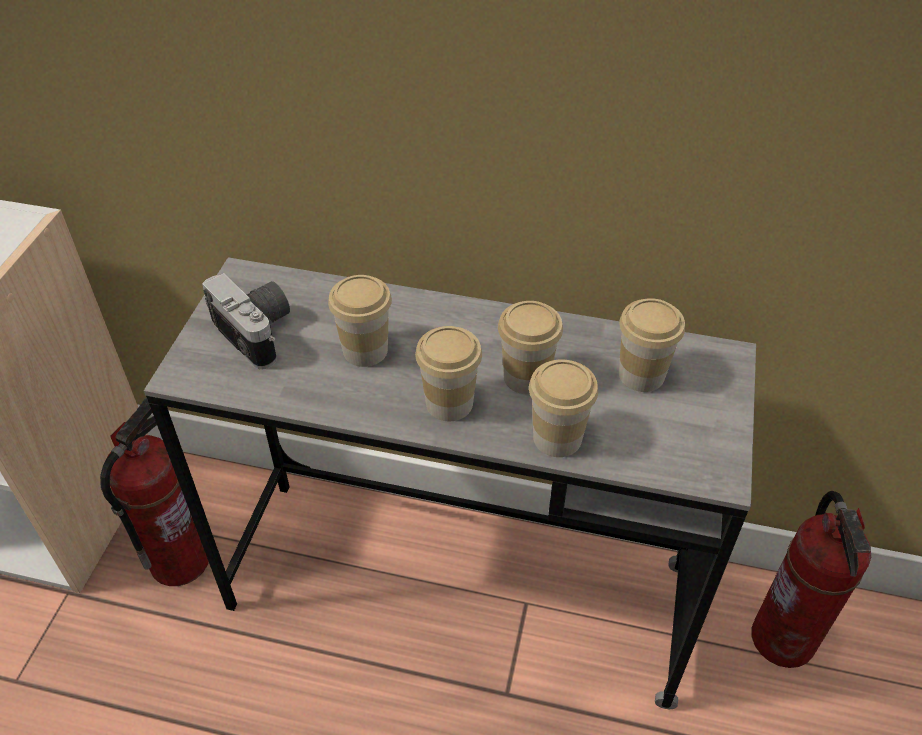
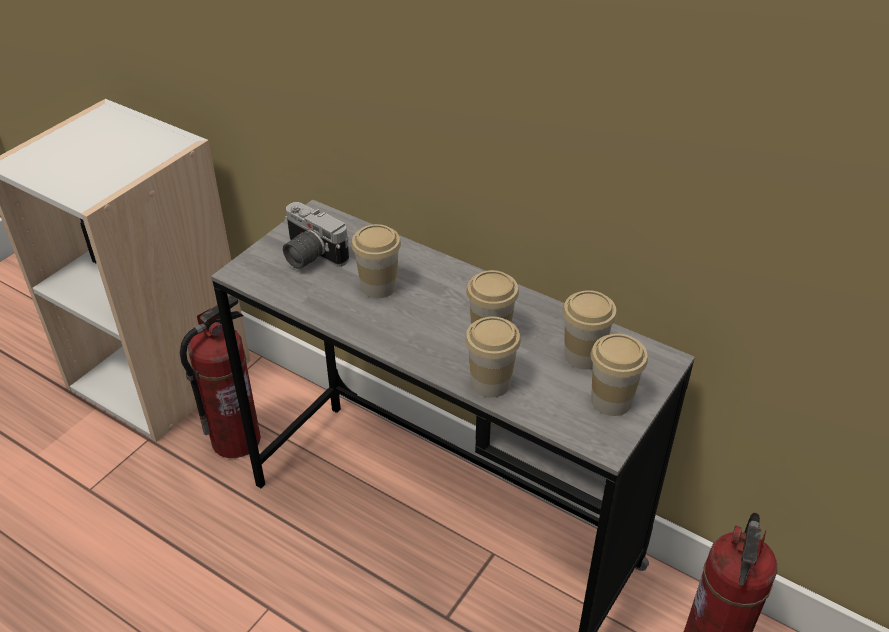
camera: 20 degrees right, 5 degrees down
(259, 332) = (309, 256): camera -> camera turned 150 degrees clockwise
(449, 403) = (421, 338): cup -> cup (611, 400)

